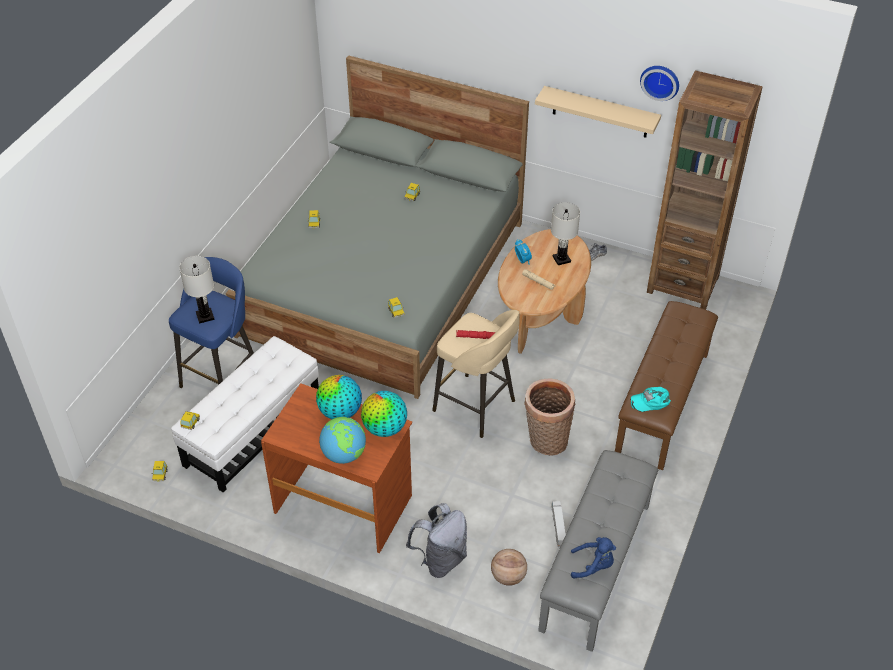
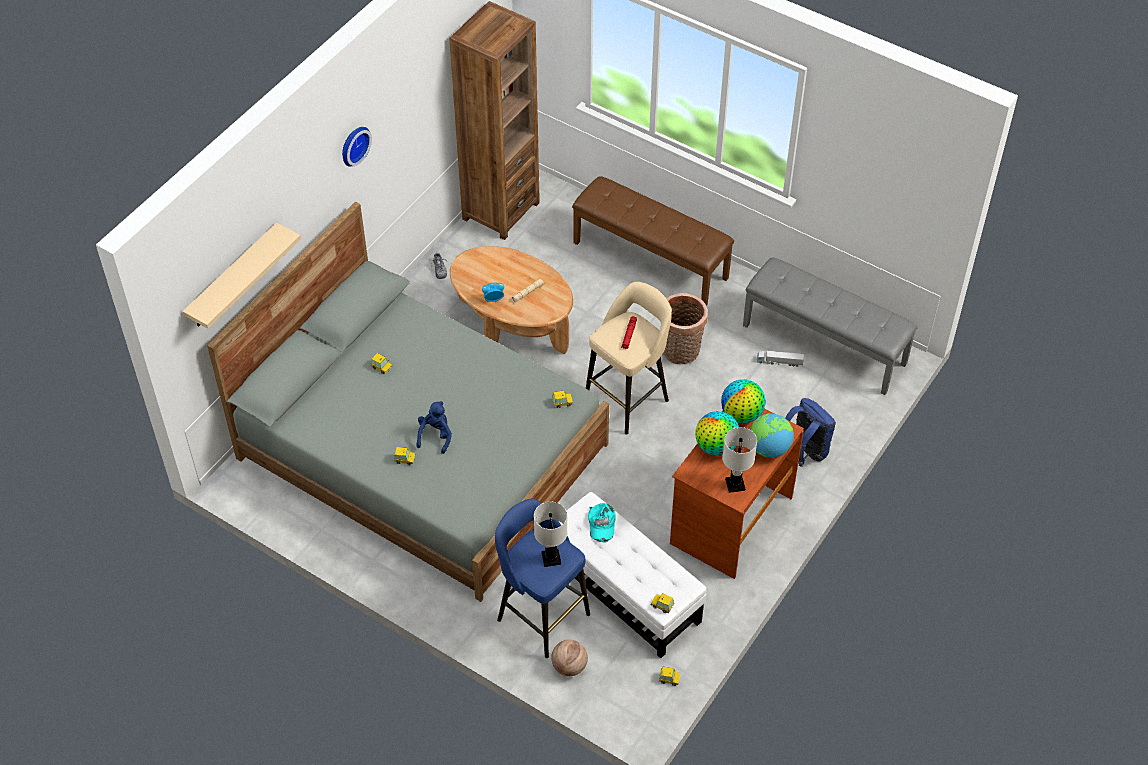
camera: 80 degrees left, 5 degrees up
(441, 559) = (804, 452): grey backpack -> blue backpack
(508, 576) = (828, 406): basketball -> basketball (569, 666)
(561, 259) = (499, 268): white table lamp -> white table lamp (734, 484)
(593, 566) = (872, 316): blue plush toy -> blue plush toy (435, 436)
(600, 112) = (397, 149): beige shelf -> beige shelf (233, 277)
(651, 401) = (700, 242): turquoise cap -> turquoise cap (601, 524)
(660, 81) = (429, 73): wall clock -> wall clock (353, 145)

